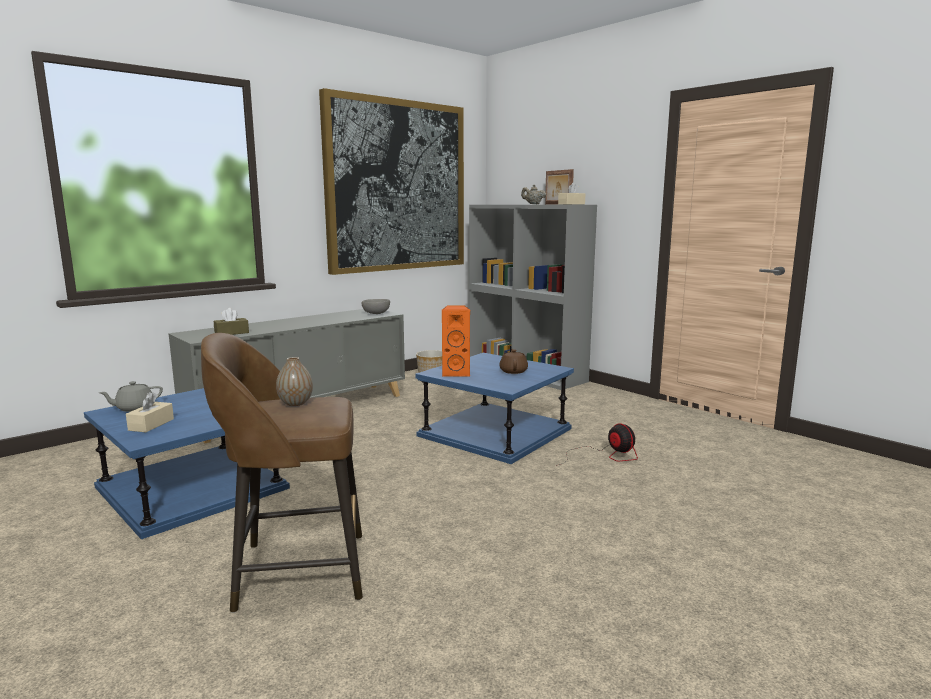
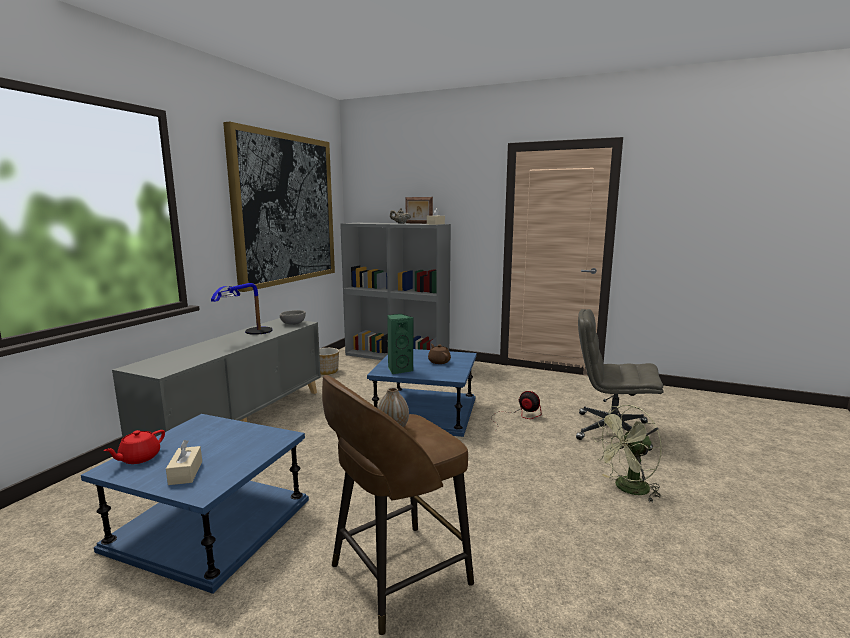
camera: 25 degrees left, 0 degrees up
(134, 408) = (139, 458): grey teapot -> red teapot
(231, 333) = (185, 361): brown tissue box -> none
(319, 318) = (249, 334): none -> table lamp
(456, 373) = (399, 369): orange speaker -> green speaker
(659, 561) = (627, 489): none -> green fan
(720, 494) = (611, 431): none -> grey office chair

